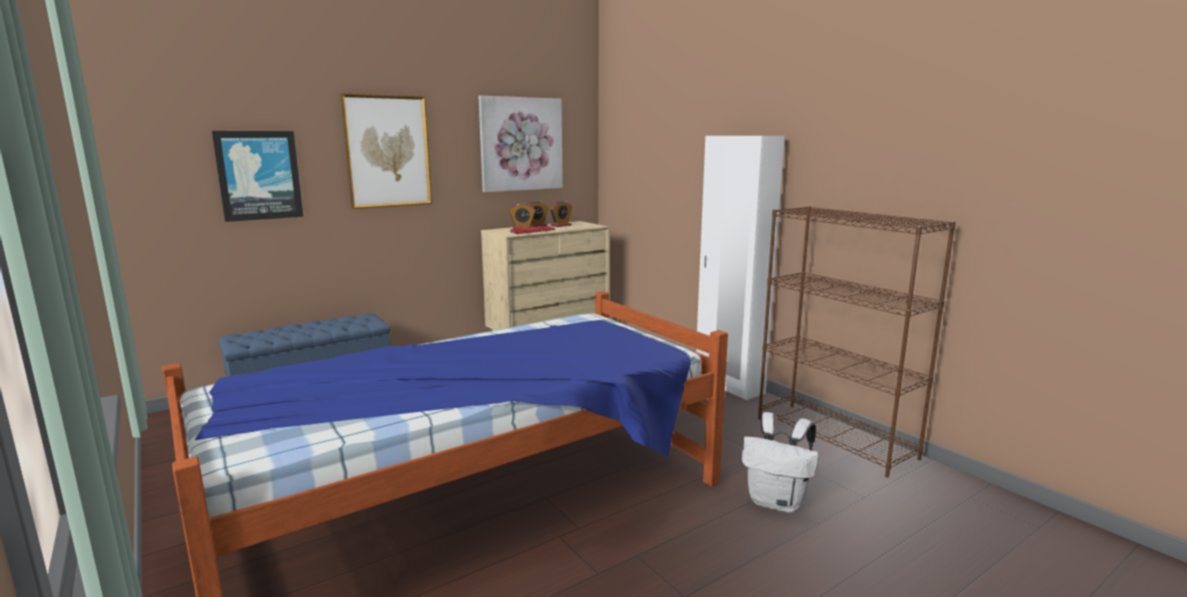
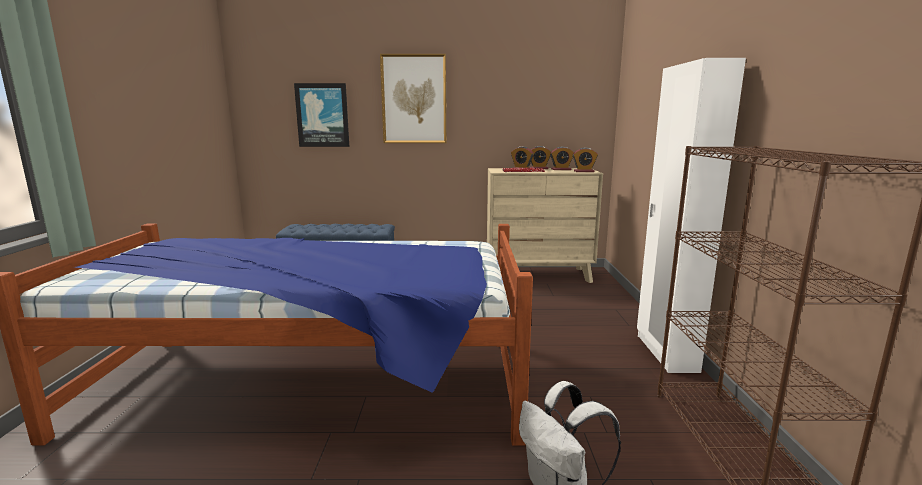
camera: 35 degrees right, 0 degrees up
(521, 144) = (533, 94): picture -> none
(589, 226) = (584, 171): none -> alarm clock

